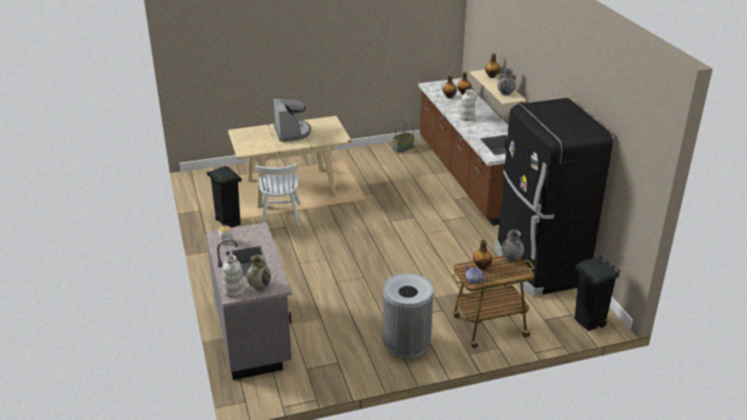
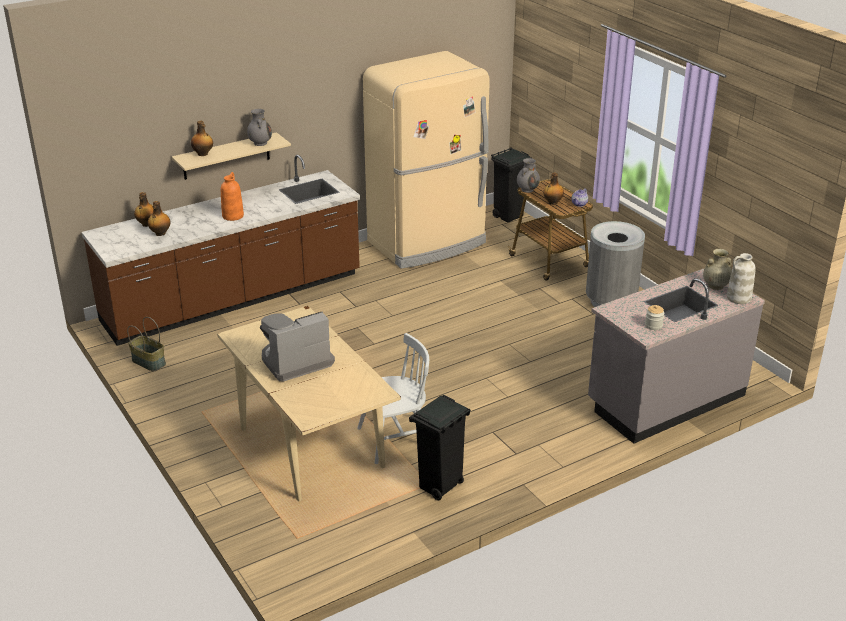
camera: 105 degrees left, 0 degrees up
(467, 118) = (232, 215): white vase -> orange vase
(538, 266) = (428, 243): black fridge -> beige fridge

